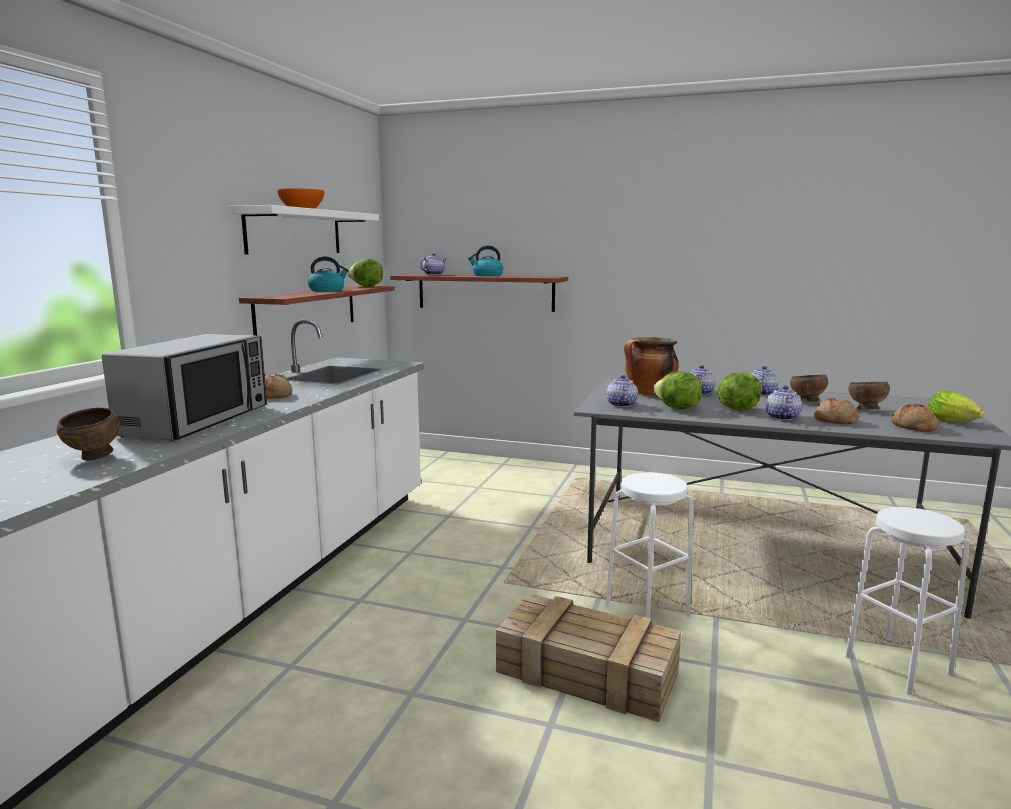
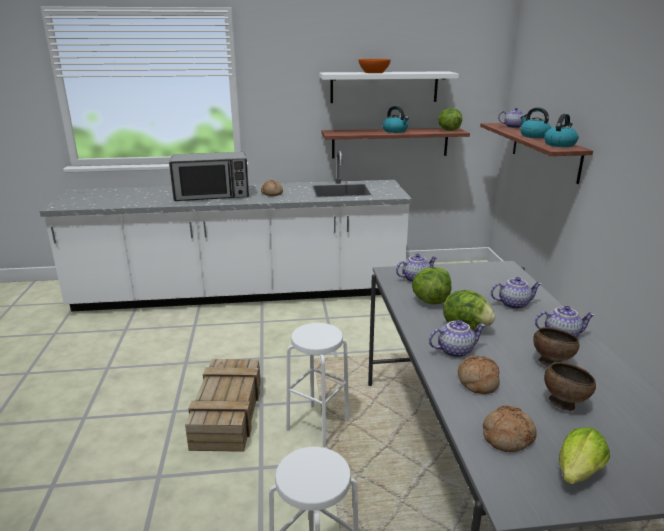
camera: 65 degrees right, 10 degrees up
(94, 458) = (146, 199): brown bowl -> none
(535, 276) = (559, 144): none -> kettle
(649, 394) = (475, 284): cooking pot -> none

